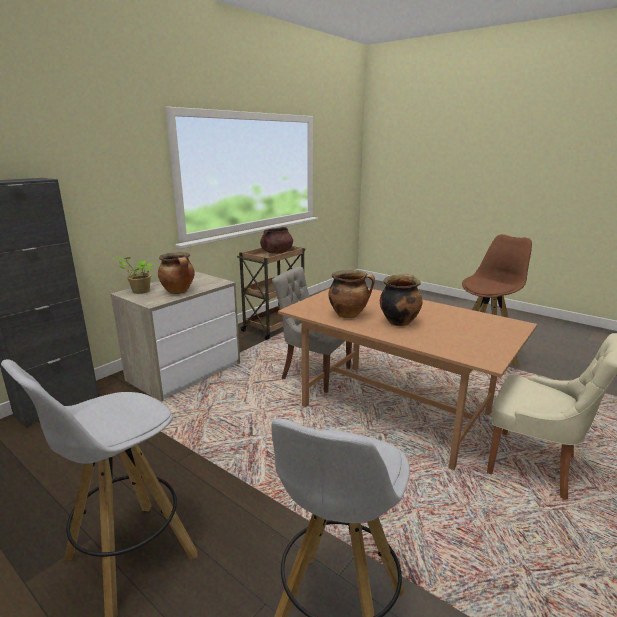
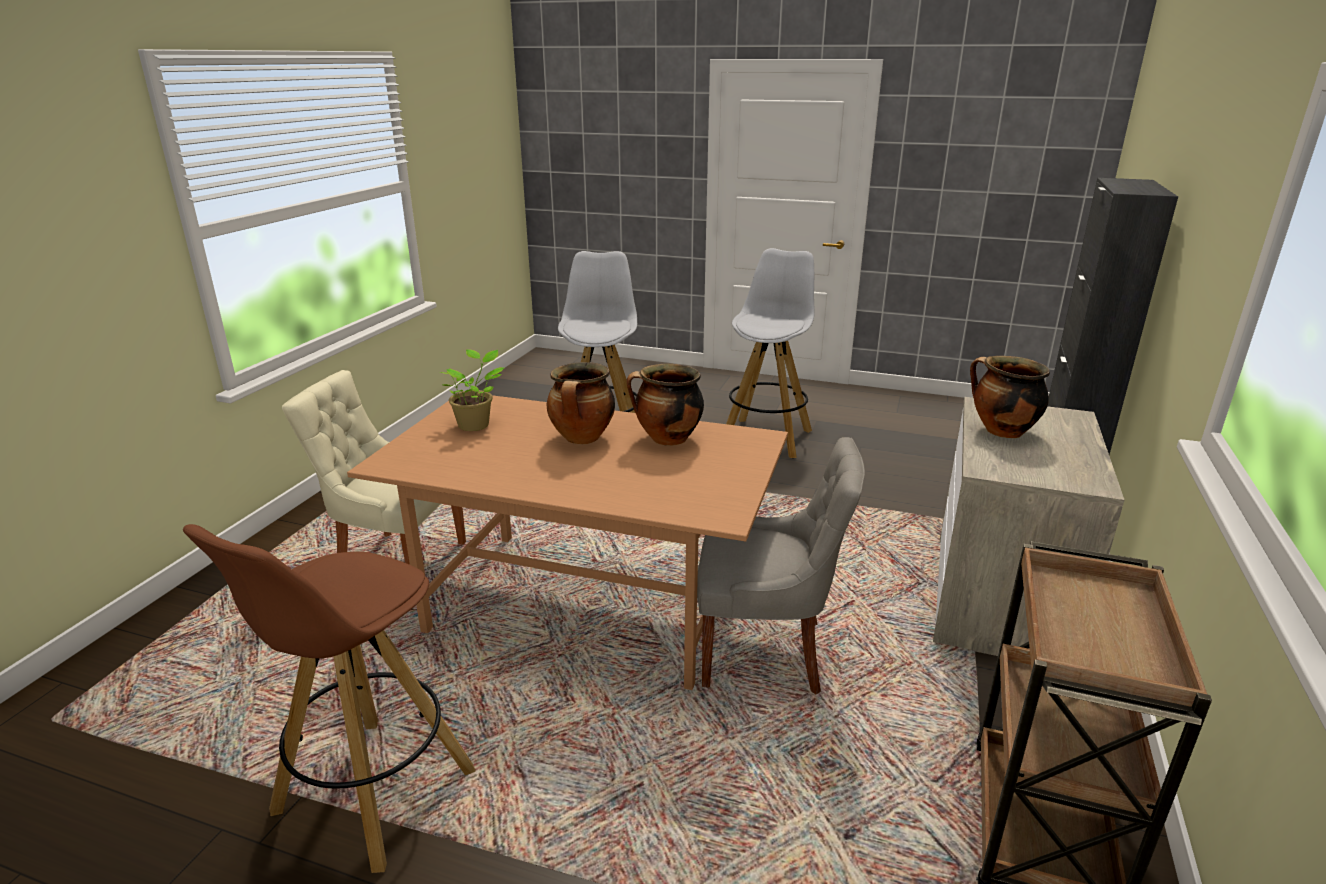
camera: 160 degrees right, 5 degrees up
(139, 291) = (1061, 421): potted plant -> potted plant (475, 424)
(277, 252) = (1117, 651): brown cooking pot -> none

